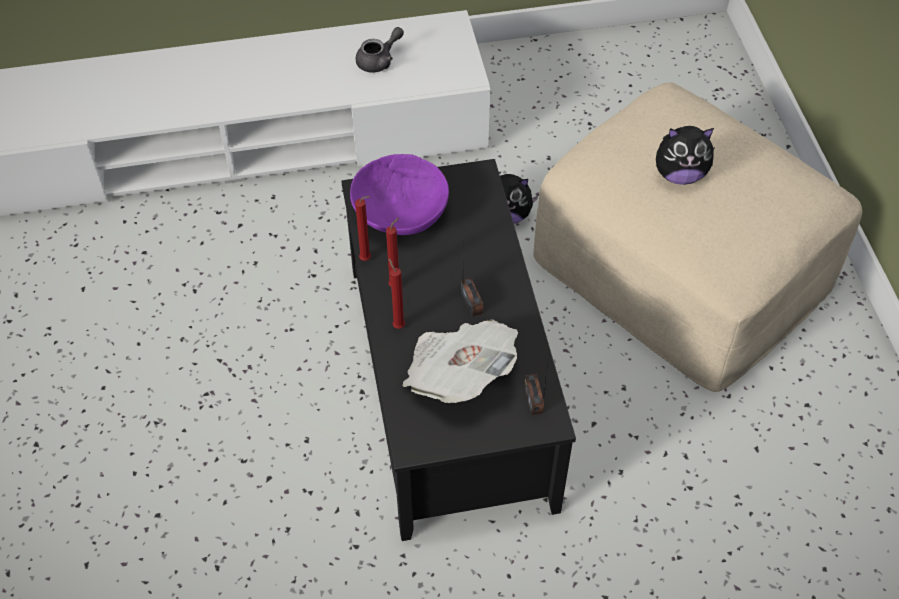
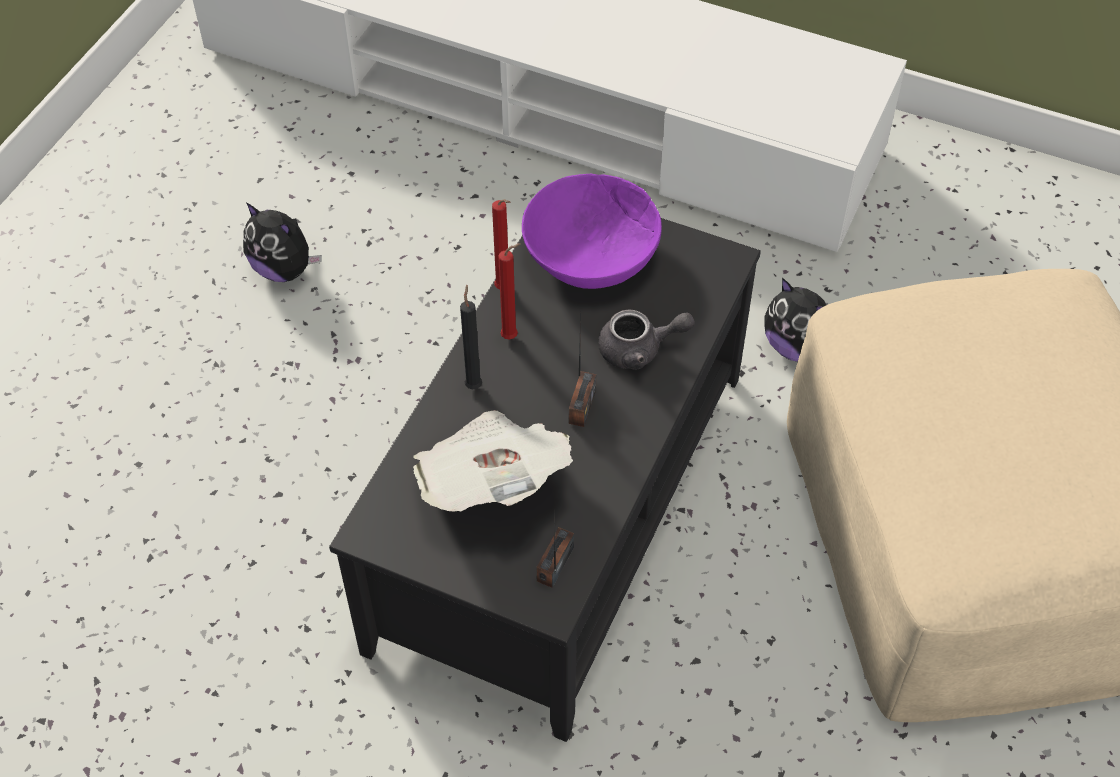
camera: 35 degrees right, 0 degrees up
(379, 61) = (744, 72): grey teapot -> grey teapot (639, 349)
(397, 325) = (474, 384): red candle -> black candle
(679, 174) = (985, 393): plush toy -> plush toy (284, 269)

